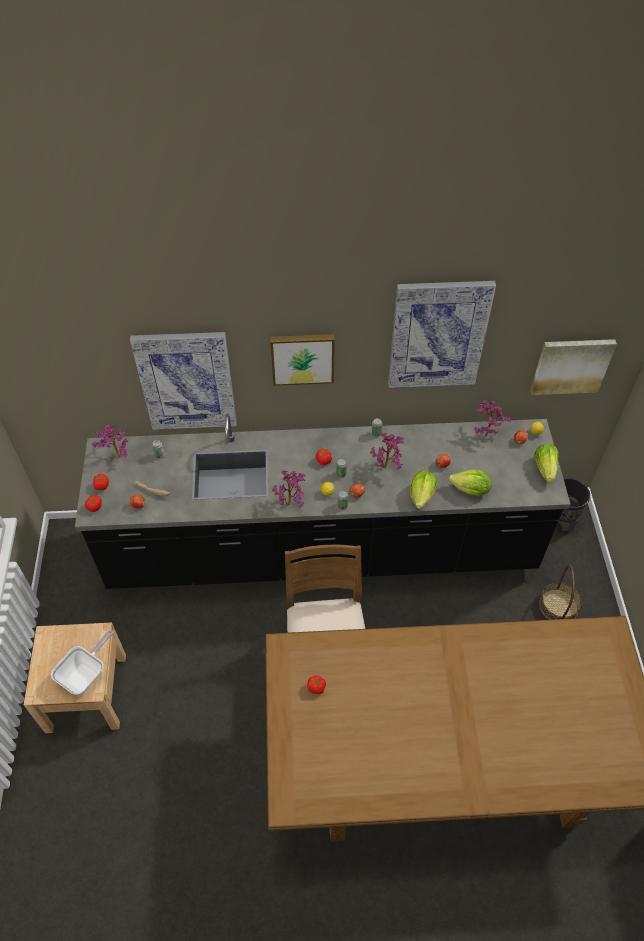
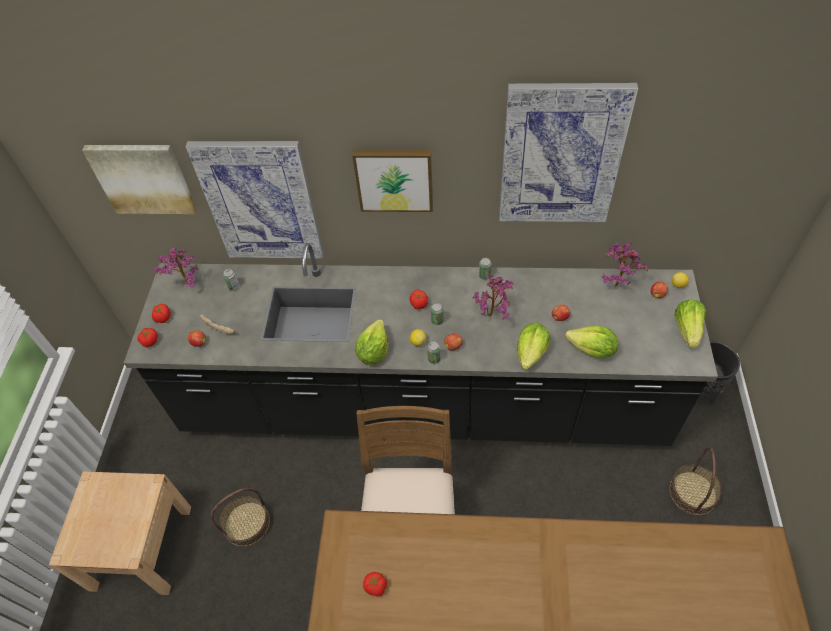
camera: 10 degrees right, 0 degrees up
(86, 674) = (124, 534): frying pan -> none
(179, 664) = (247, 523): none -> basket
(291, 503) = (373, 352): potted plant -> lettuce
(571, 365) = (729, 204): picture -> picture (143, 178)

